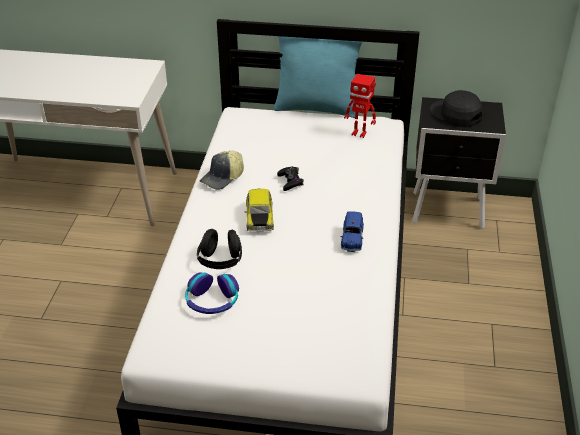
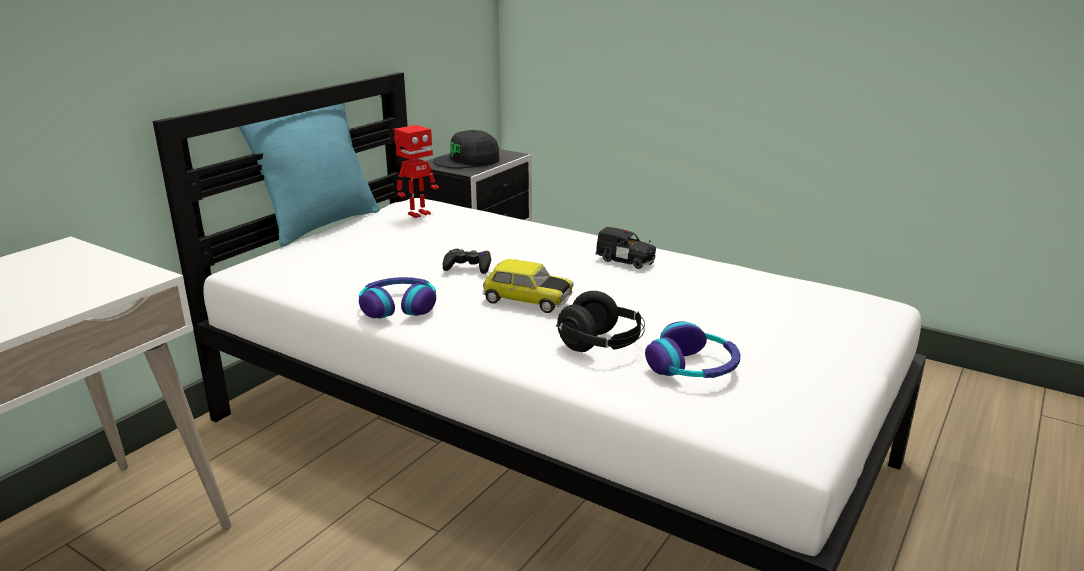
camera: 65 degrees left, 15 degrees down
(223, 178) = (398, 307): cap -> headphones
(351, 240) = (626, 261): blue toy car -> black toy car

